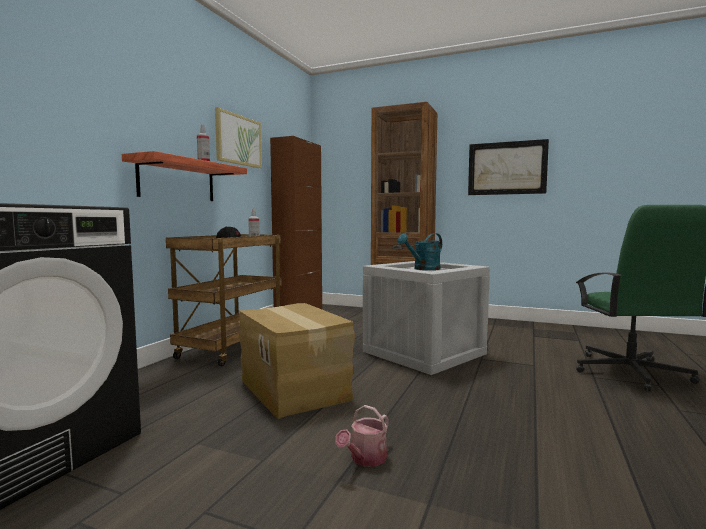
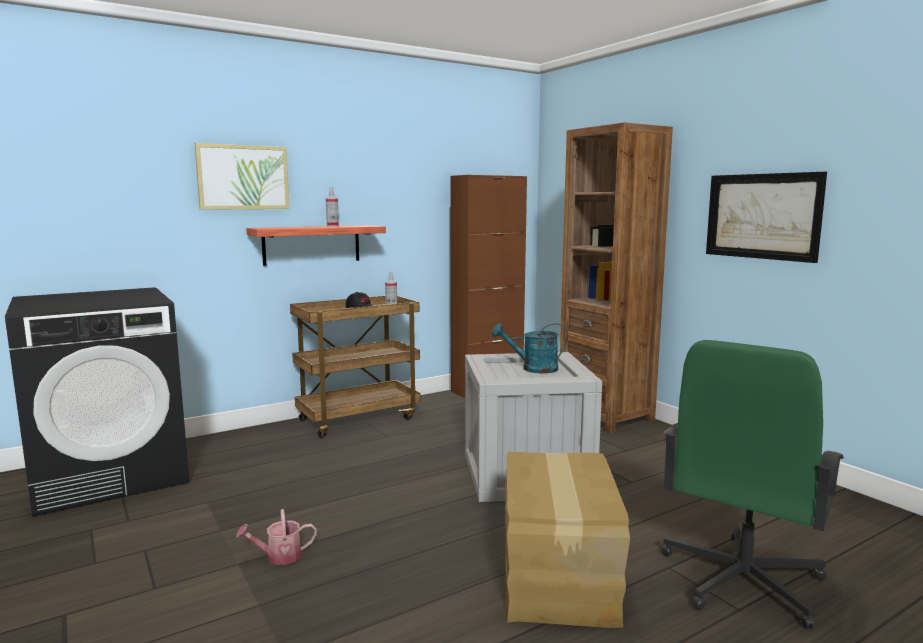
camera: 35 degrees right, 5 degrees up
(238, 140) = (400, 187): picture -> picture (243, 177)
(295, 388) = (337, 477): cardboard box -> cardboard box (560, 577)

